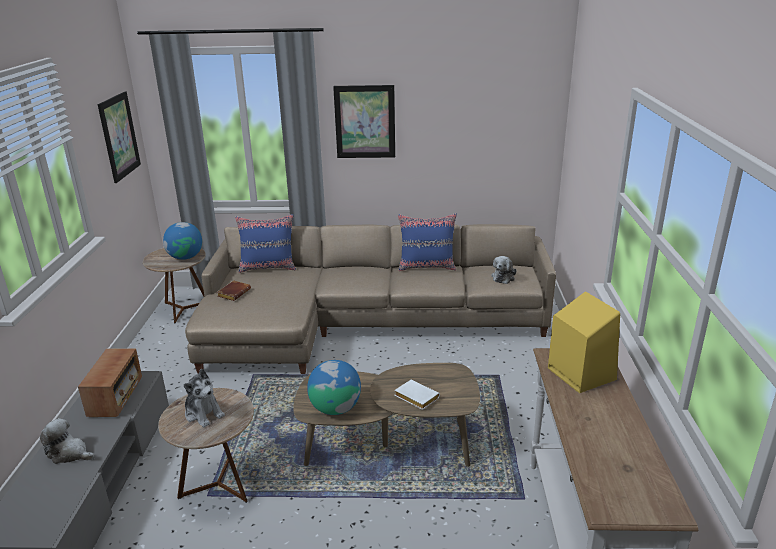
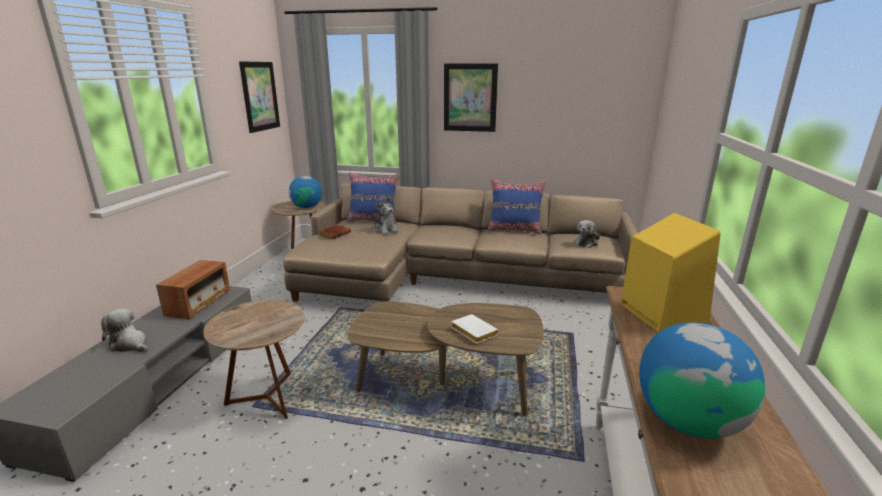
camera: 10 degrees right, 5 degrees down
(204, 413) = (253, 319): plush toy -> plush toy (385, 230)
(335, 408) = (389, 334): globe -> globe (687, 421)

